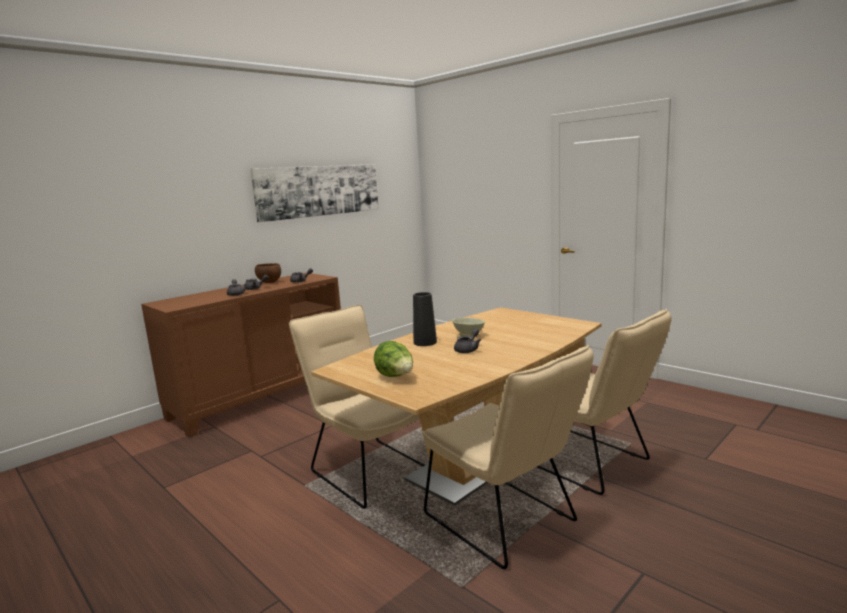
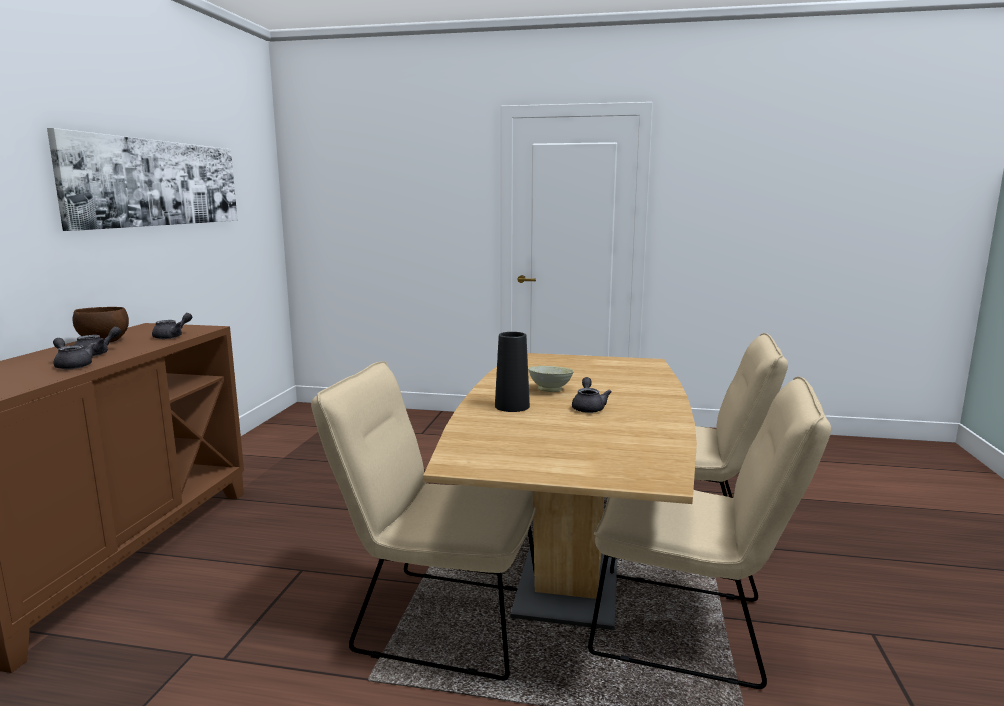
camera: 35 degrees left, 0 degrees up
(396, 377) = (572, 458): lettuce -> none

